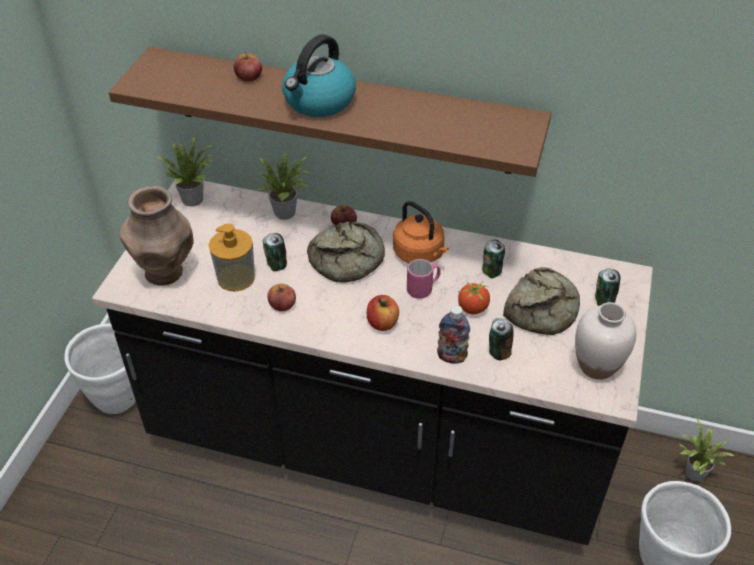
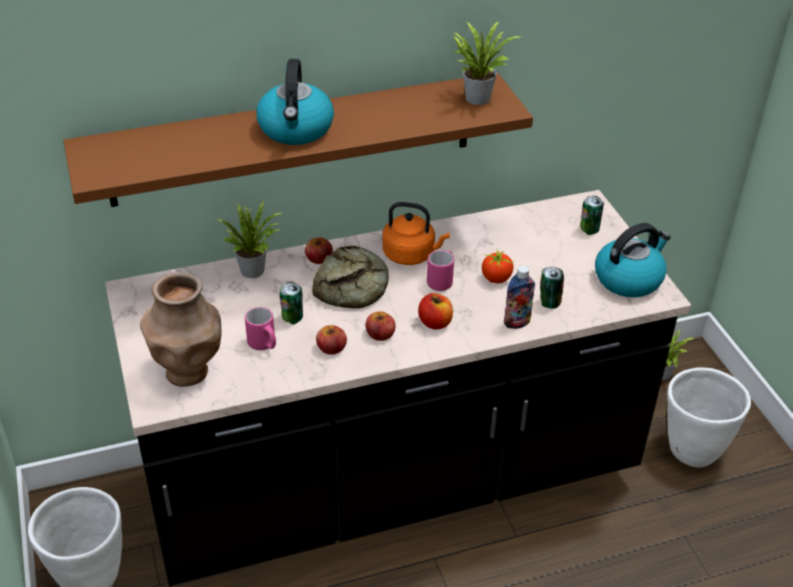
camera: 35 degrees left, 5 degrees down
(194, 198) = (146, 294): potted plant -> potted plant (477, 96)
(236, 278) = (264, 345): soap dispenser -> pink mug
(248, 76) = (203, 131): apple -> apple (380, 334)
(491, 272) = (483, 244): can -> none
(543, 308) = (550, 254): bread -> none
(596, 366) = (628, 279): white vase -> kettle

